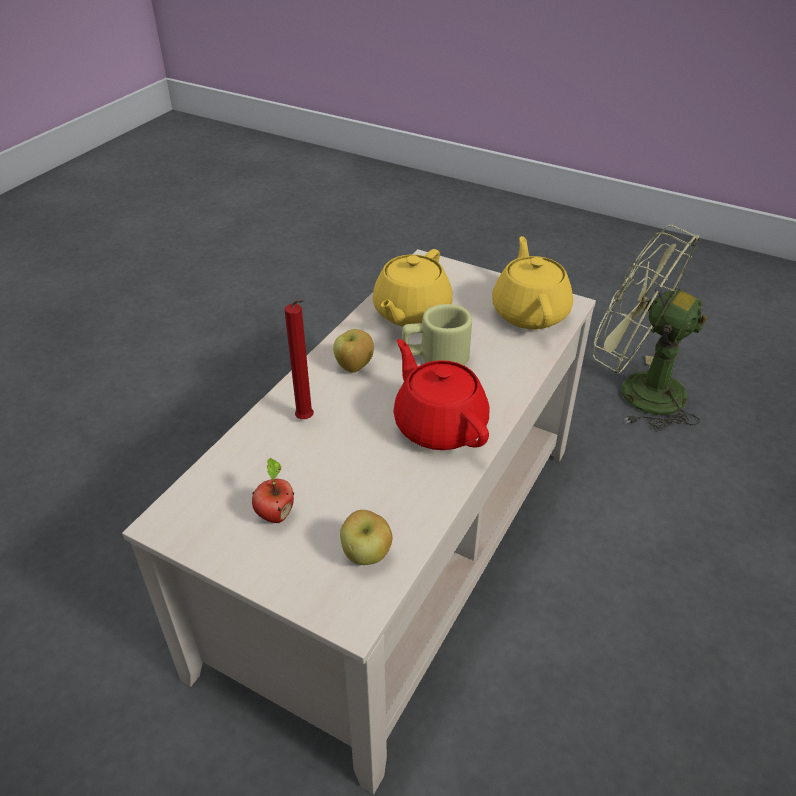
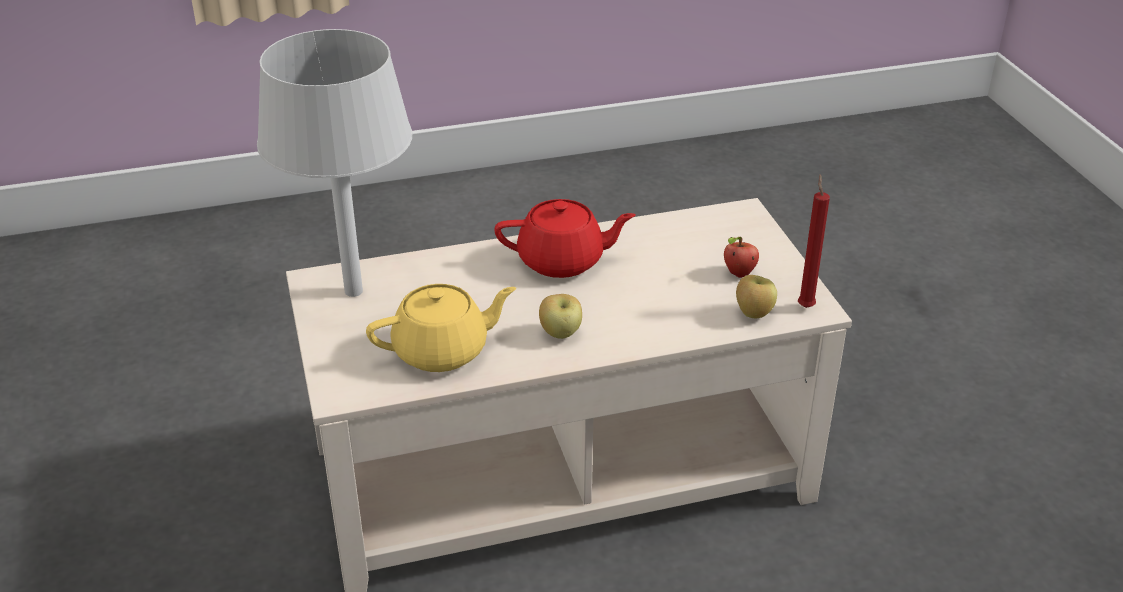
camera: 135 degrees left, 5 degrees down
(307, 420) = (650, 316): red candle -> red candle (805, 305)
(367, 555) = (705, 228): apple -> apple (753, 314)
(435, 357) = (488, 304): beige mug -> none
(439, 425) = (562, 261): red teapot -> red teapot turned 105 degrees counterclockwise
(530, 312) = (353, 292): yellow teapot -> grey table lamp
(637, 390) = (157, 447): green fan -> none

